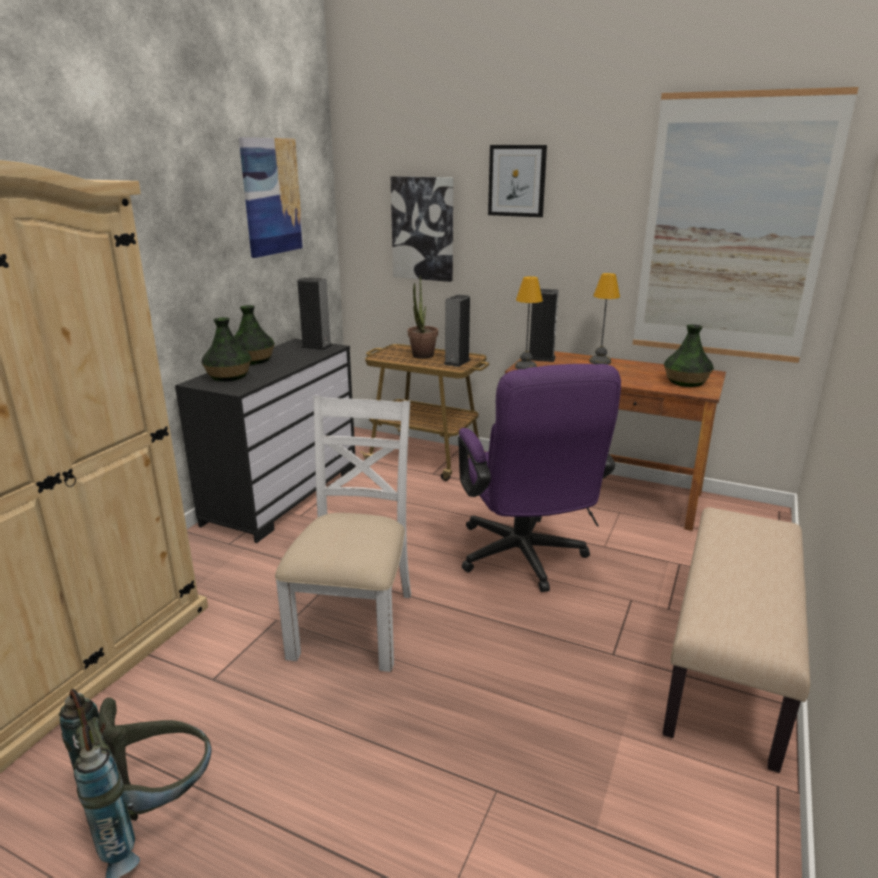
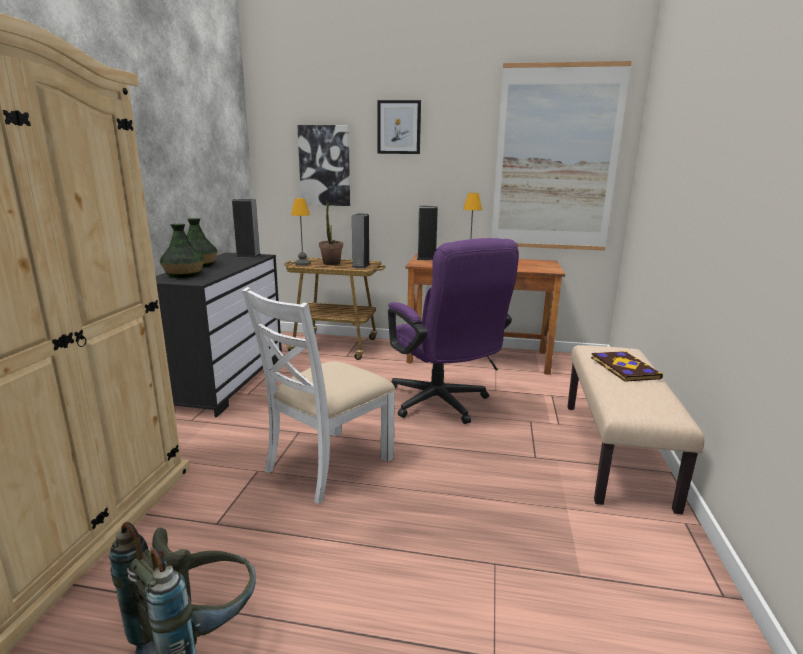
camera: 15 degrees left, 5 degrees down
(271, 197) = (205, 133): picture -> none
(355, 623) = (328, 464): white chair -> white chair turned 135 degrees counterclockwise
(525, 367) = (418, 263): table lamp -> table lamp (302, 263)
(685, 382) = (536, 266): vase -> none
(749, 556) = (623, 368): none -> book

